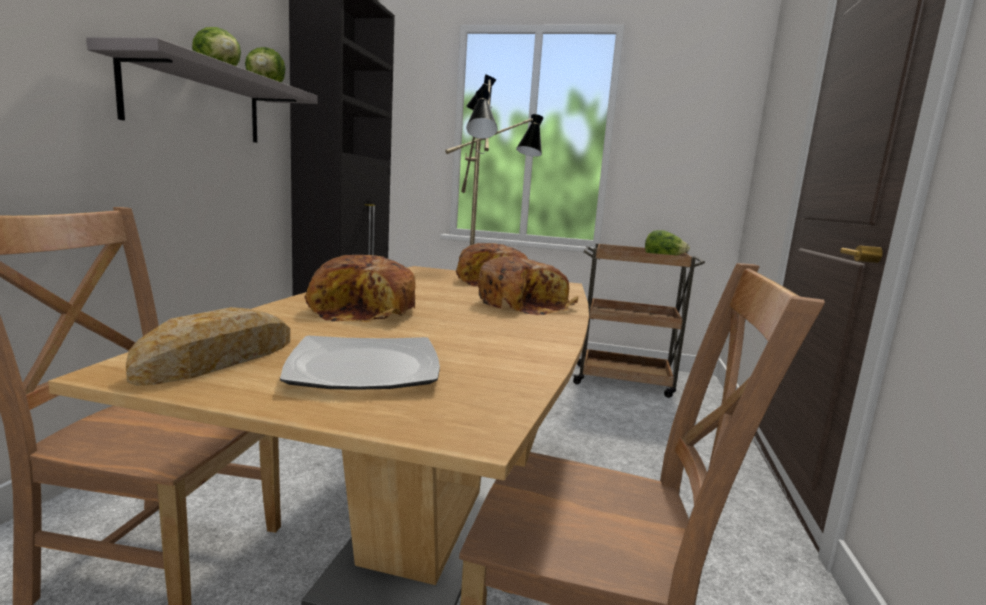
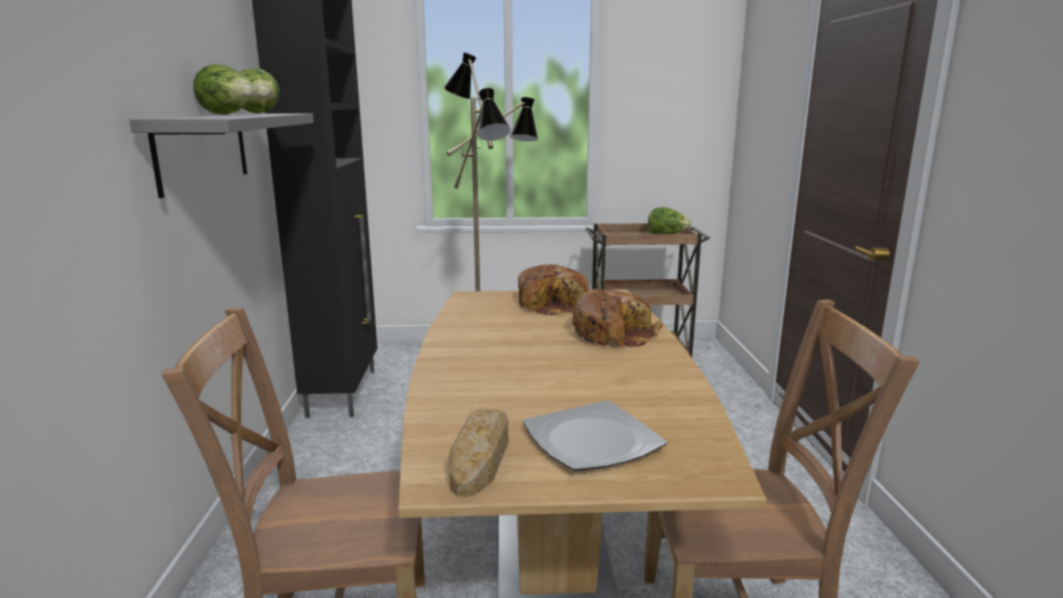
camera: 15 degrees left, 5 degrees up
(365, 311) = (504, 373): bread -> none

